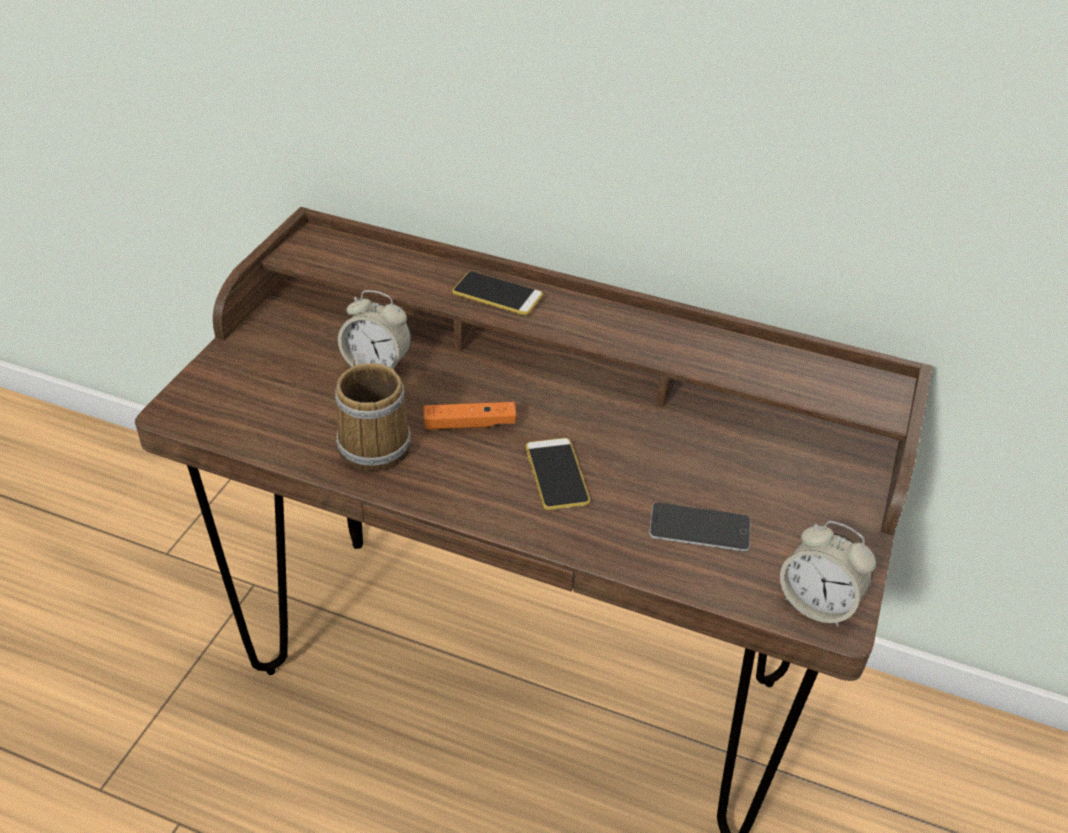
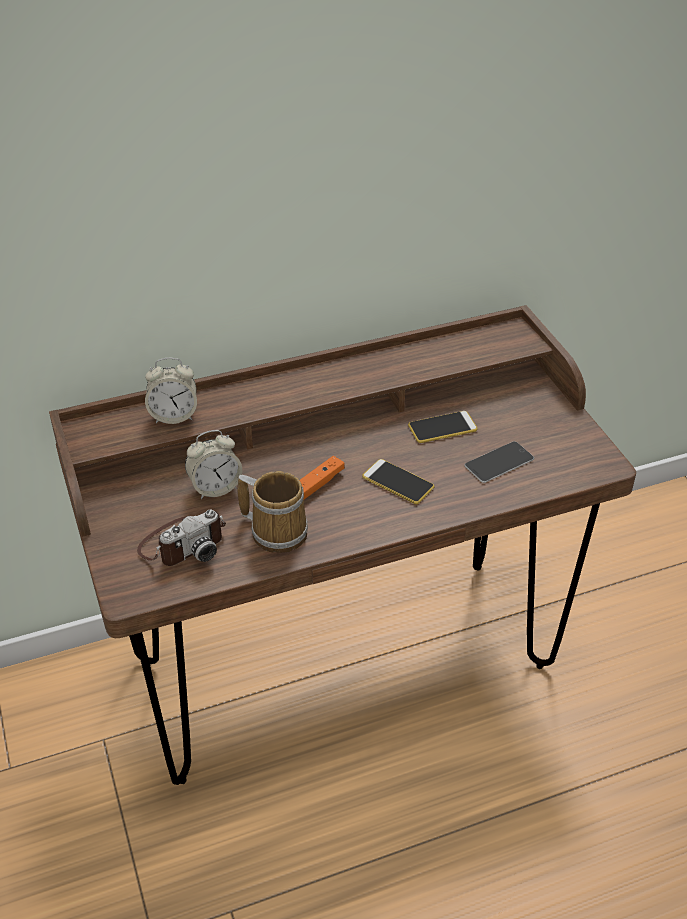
camera: 40 degrees left, 0 degrees up
(280, 398) = (183, 544): none -> camera
(497, 294) = (255, 395): phone -> phone (442, 428)
(817, 603) = (591, 463): alarm clock -> alarm clock (174, 416)

